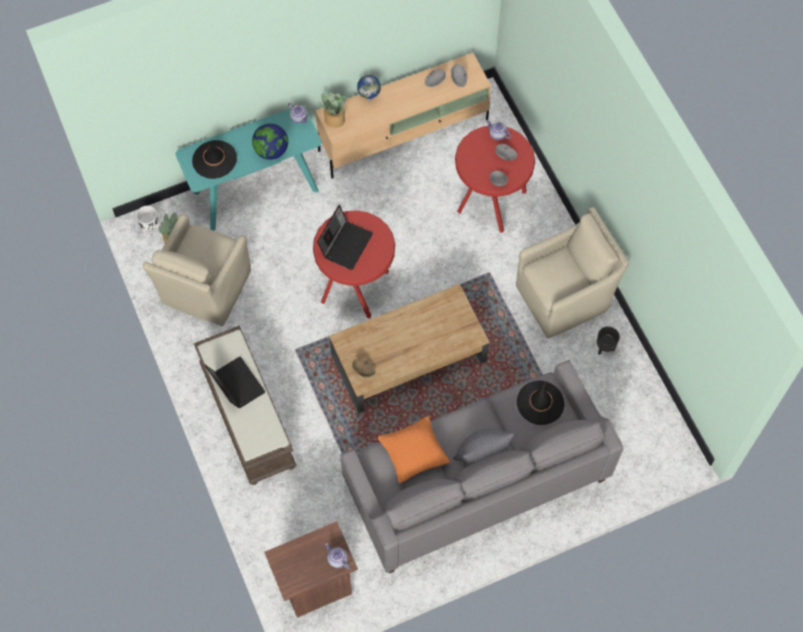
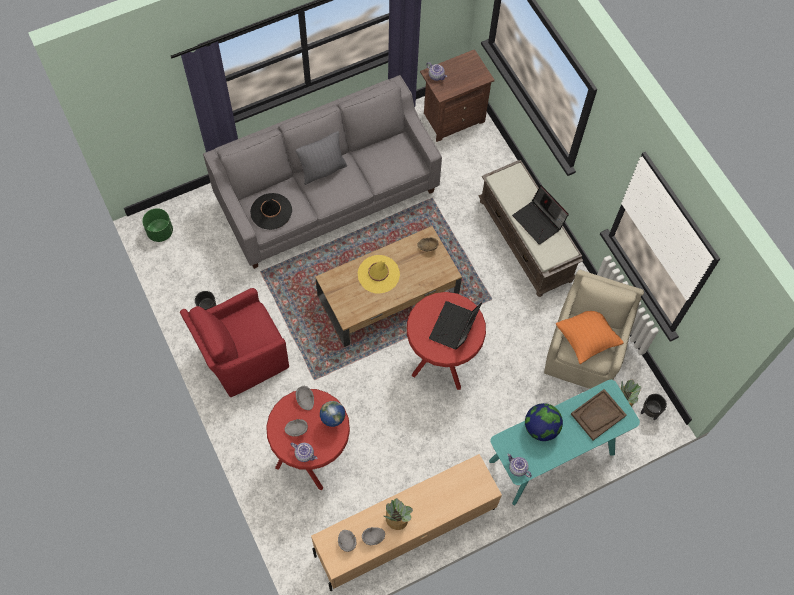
camera: 175 degrees right, 0 degrees up
(150, 228) = (649, 413): white planter -> black planter
(214, 159) = (598, 415): black hat -> brown tray
(334, 119) = (480, 484): potted plant -> potted plant (397, 519)
(369, 99) = (444, 511): globe -> globe (333, 422)
(413, 454) = (380, 167): orange pillow -> orange pillow (586, 338)
(420, 341) = (378, 274): none -> yellow hat
(564, 297) = (242, 358): beige armchair -> red armchair
(669, 442) = (160, 232): none -> green planter

